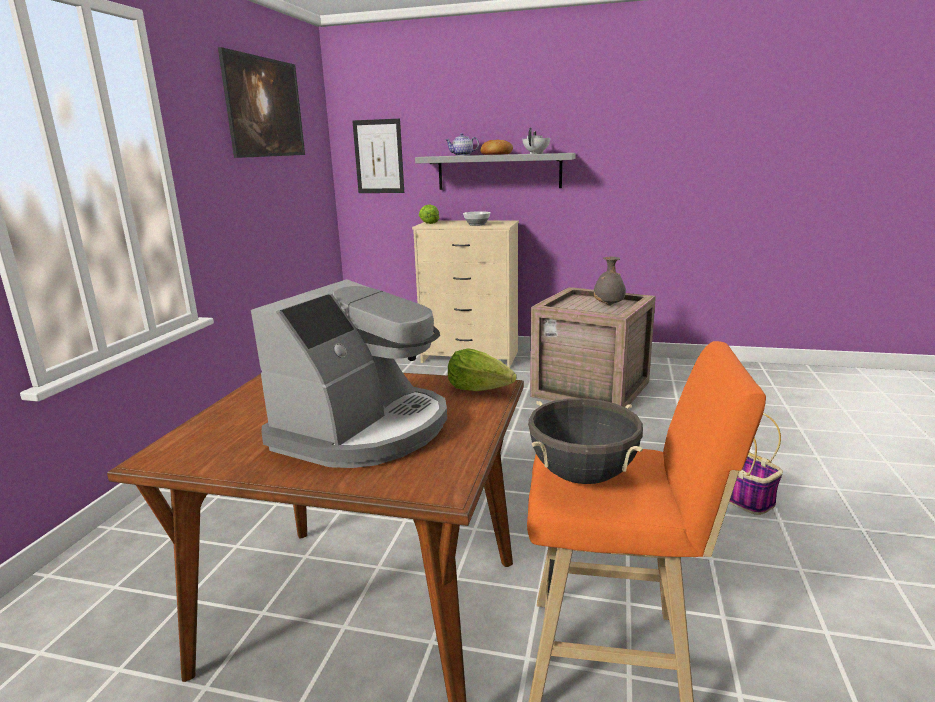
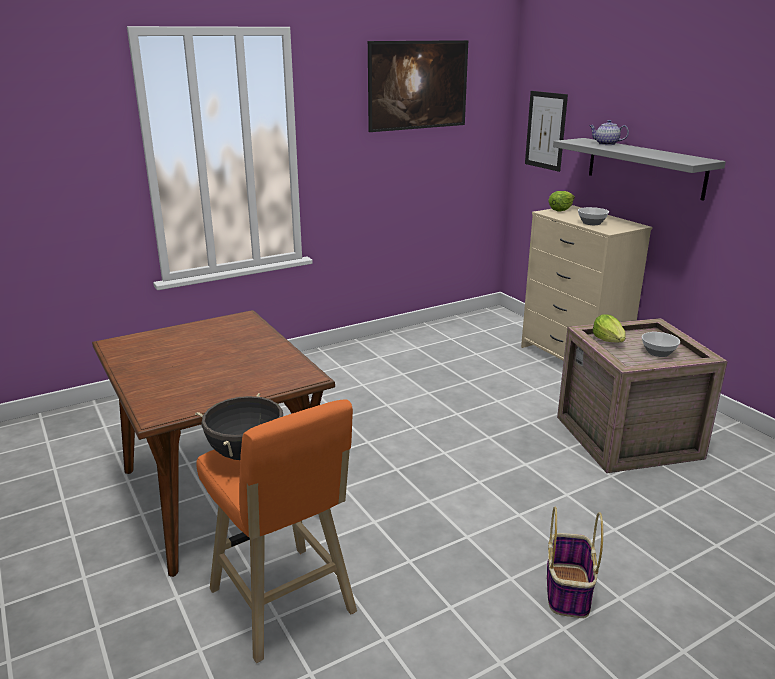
camera: 45 degrees right, 5 degrees up
(364, 430) = (196, 370): coffee machine -> none
(480, 389) = (296, 375): lettuce -> lettuce (609, 340)
(496, 154) = (632, 150): bread -> none
(536, 153) = (666, 157): white teapot -> none
(609, 305) = (657, 353): grey vase -> bowl

